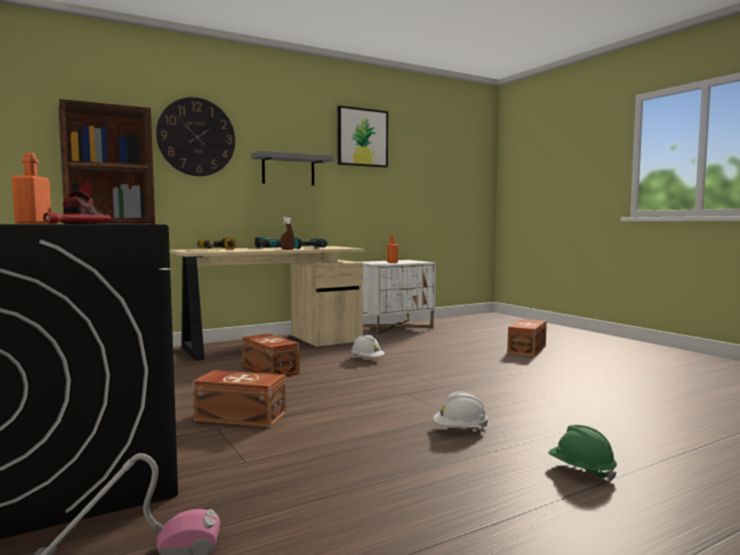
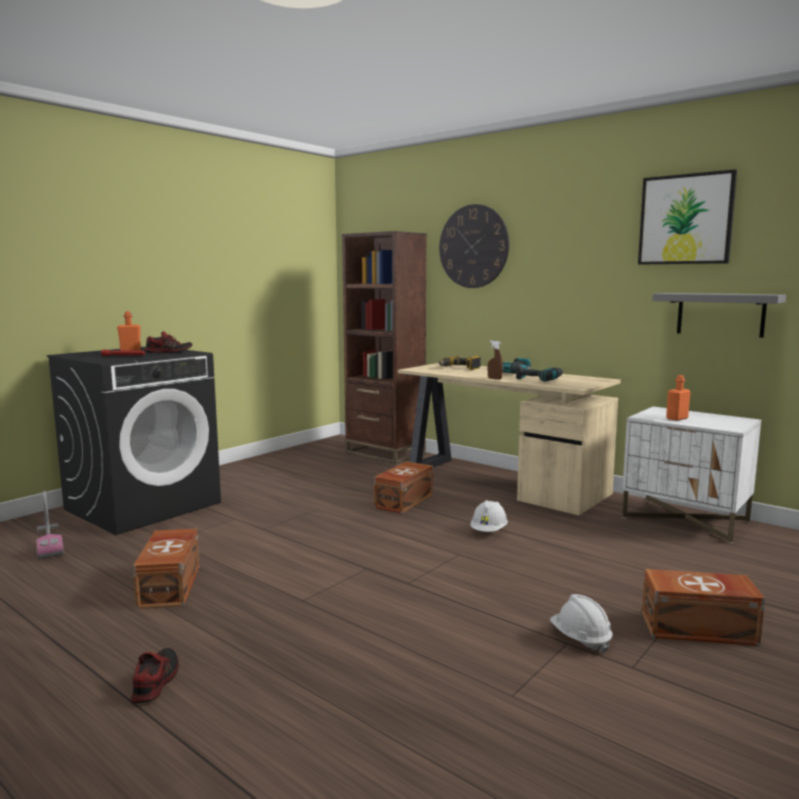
camera: 70 degrees right, 5 degrees up
(240, 416) = (264, 519): brown storage box -> brown storage box (171, 585)
(288, 170) = (568, 276): grey shelf -> grey shelf (720, 314)
(460, 429) = (262, 608): white hard hat -> white hard hat (580, 639)
(581, 470) = (155, 682): green hard hat -> shoe

